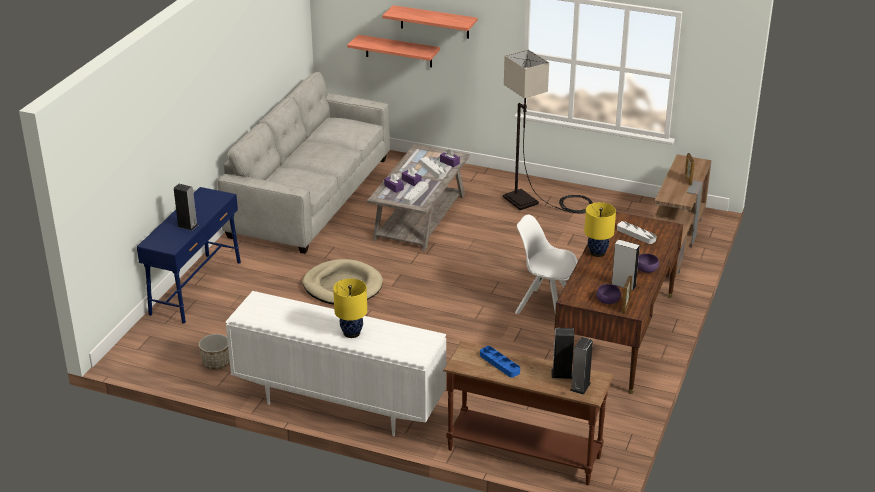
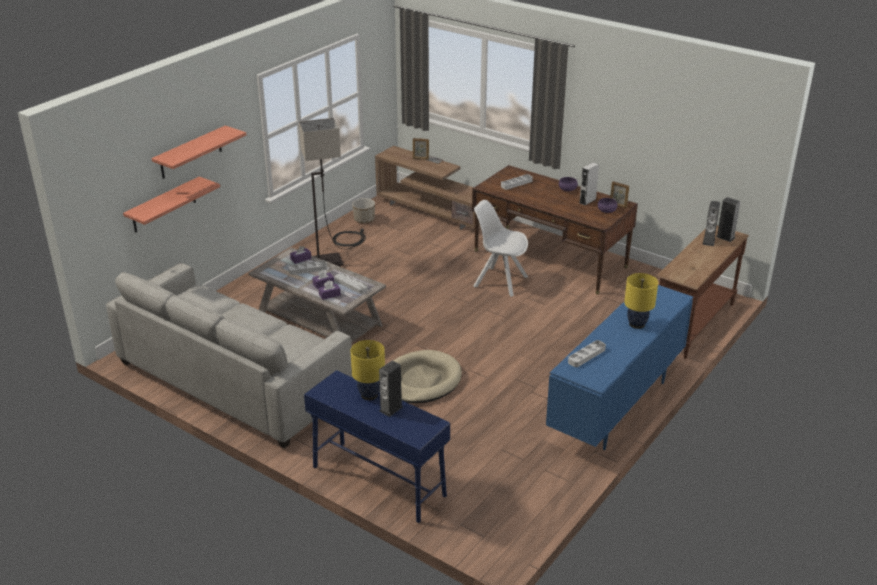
camera: 75 degrees left, 0 degrees up
(216, 363) = (528, 478): planter -> planter (364, 220)
(284, 307) = (586, 356): none -> grey tray
(339, 406) = (615, 407): white dresser -> blue dresser
(499, 364) = (692, 263): blue tray -> none
(545, 306) = (499, 281): white chair -> white chair turned 75 degrees clockwise
(597, 252) = (537, 202): yellow table lamp -> yellow table lamp (369, 395)

